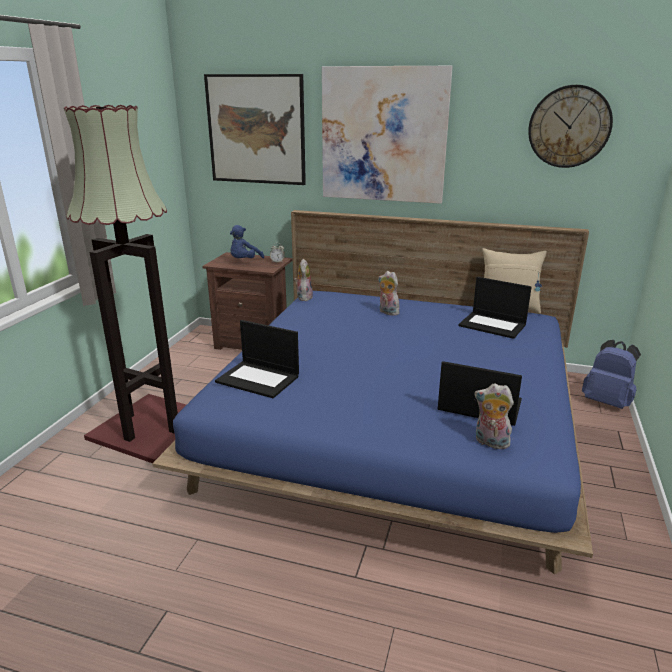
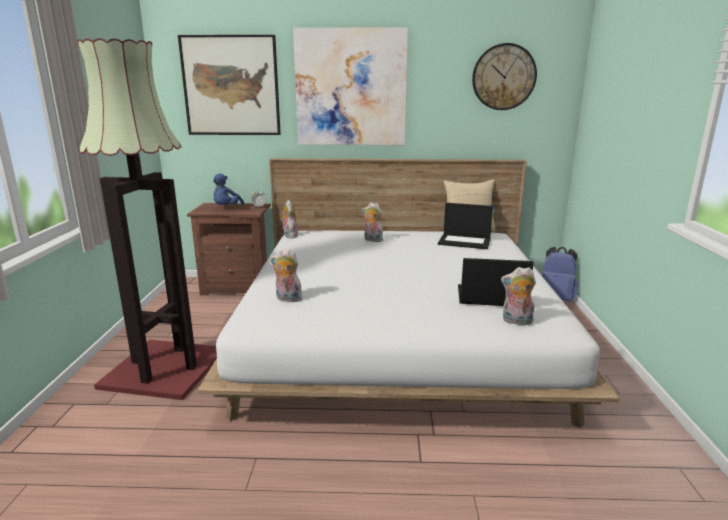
camera: 15 degrees left, 5 degrees down
(259, 379) = (287, 299): laptop -> plush toy
(395, 427) = (398, 338): blue bed -> white bed

